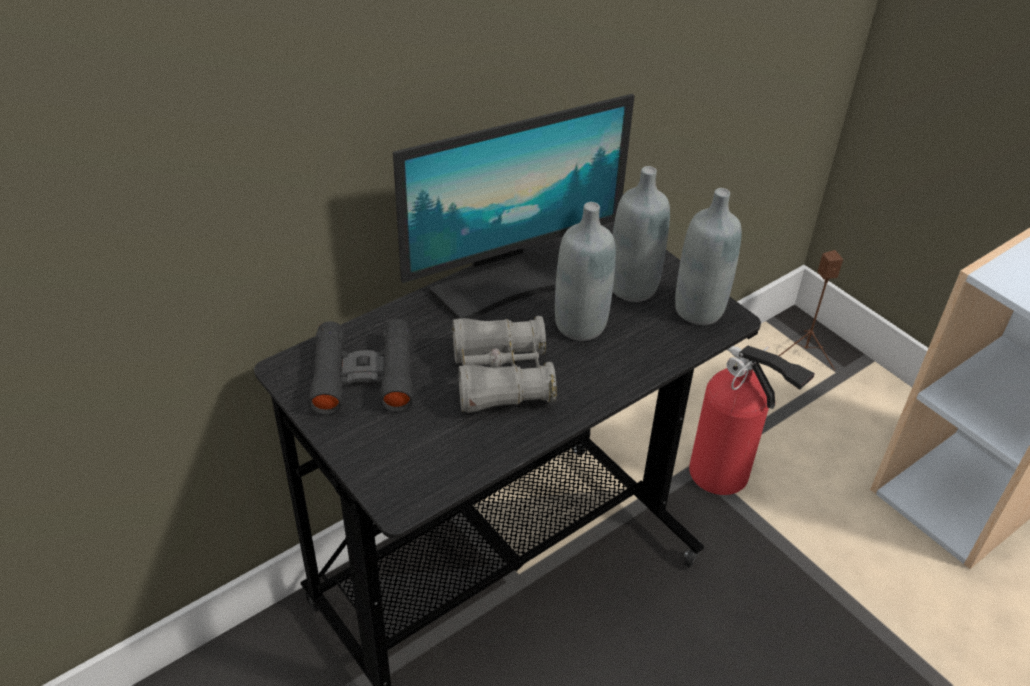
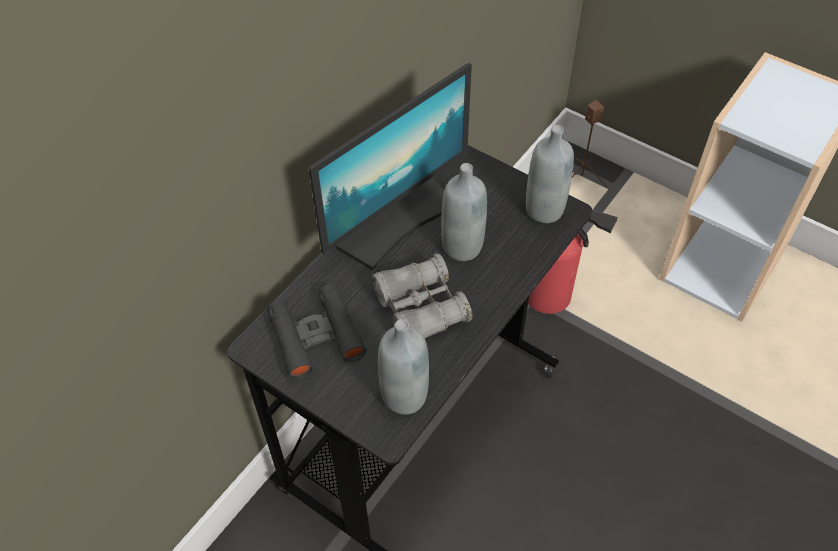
camera: 15 degrees left, 10 degrees up
(633, 287) = (489, 202): grey bottle -> grey bottle (404, 396)

